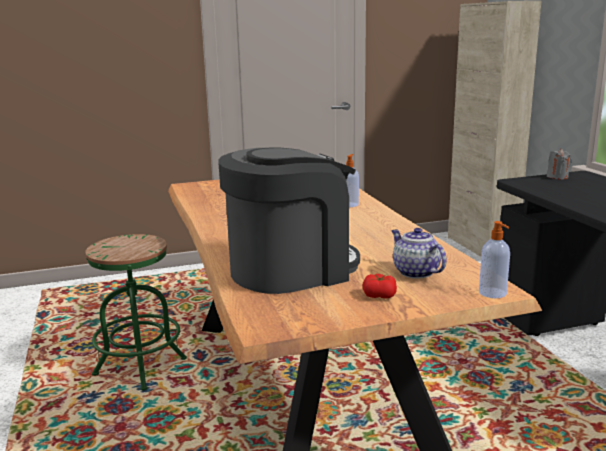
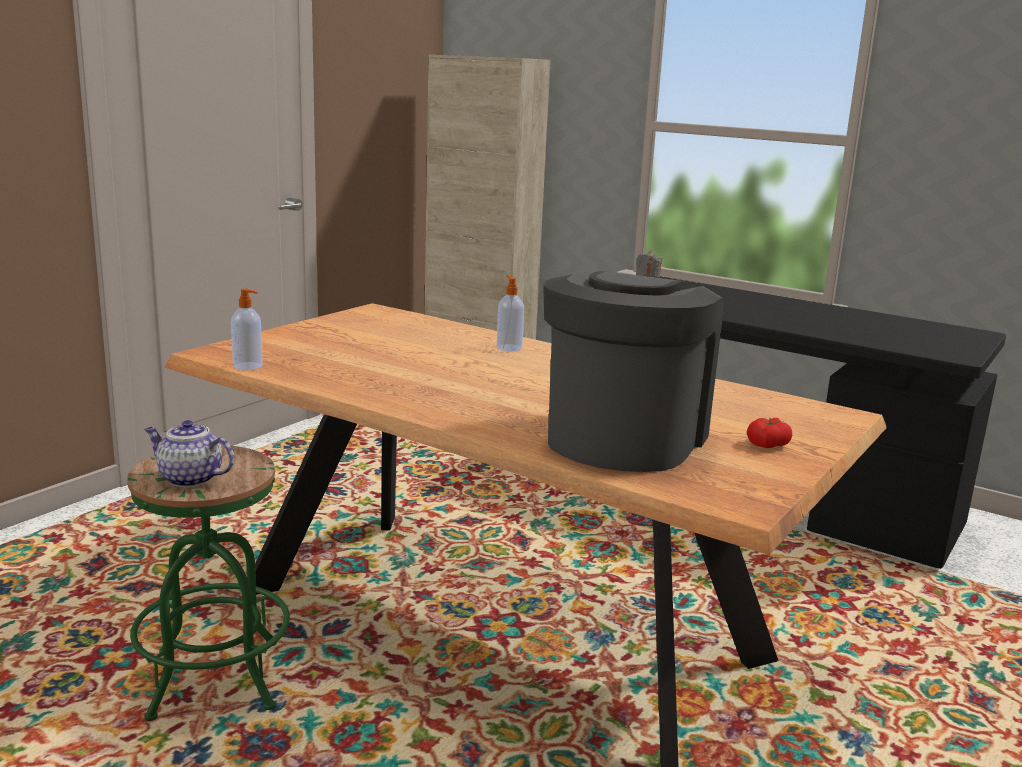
camera: 40 degrees left, 0 degrees up
(415, 272) = (745, 413): teapot -> teapot (189, 478)
(493, 293) = (848, 418): soap dispenser -> soap dispenser (248, 366)

